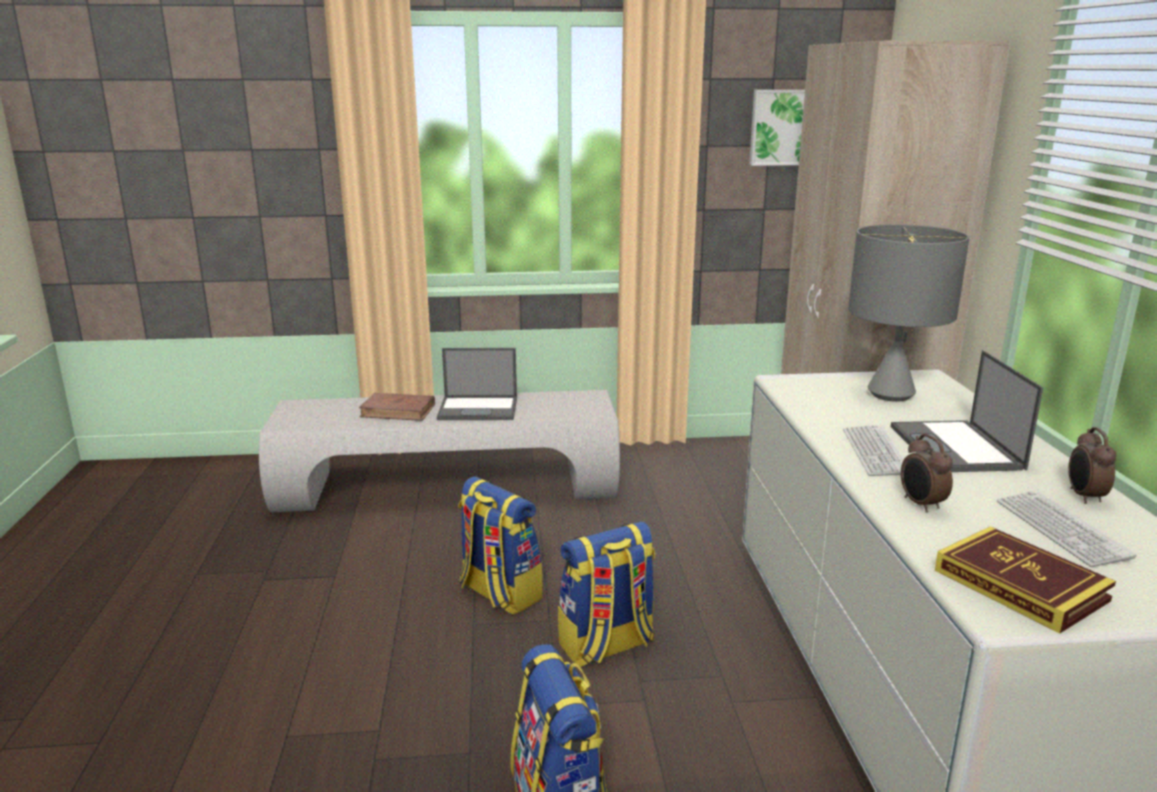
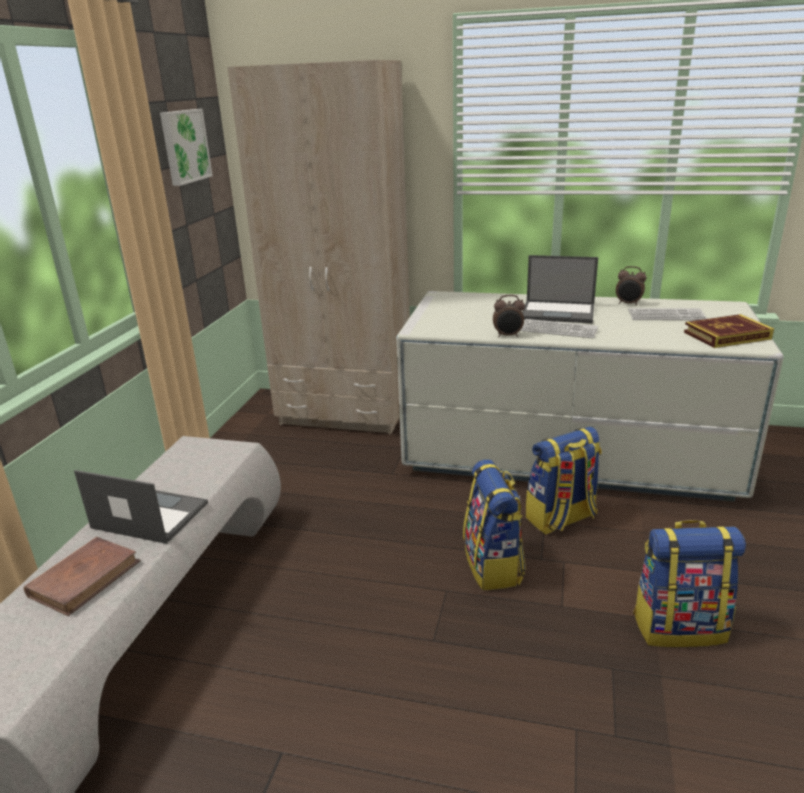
camera: 70 degrees left, 5 degrees up
(479, 409) = (149, 515): laptop -> laptop turned 90 degrees counterclockwise
(499, 593) = (390, 615): backpack -> backpack (561, 519)
(890, 395) = (467, 309): grey table lamp -> none
(921, 504) = (635, 335): alarm clock -> alarm clock (508, 336)

